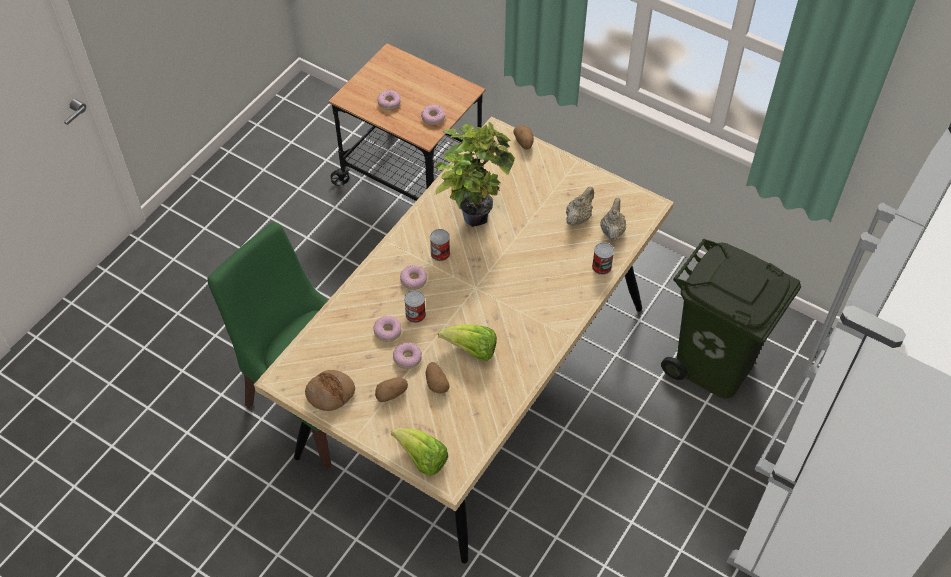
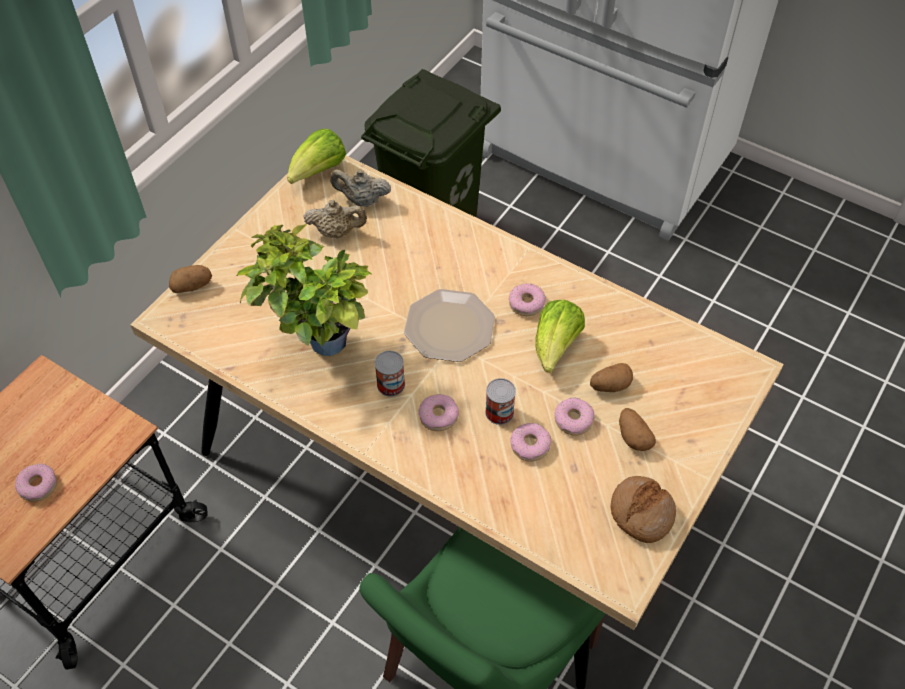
camera: 90 degrees left, 0 degrees up
(422, 459) = (726, 399): lettuce -> lettuce (318, 172)
(433, 117) = (88, 422): donut -> donut (526, 303)
(489, 286) = (449, 327): none -> plate
(578, 217) = (337, 232): beige teapot -> beige teapot turned 150 degrees clockwise
(601, 266) = (419, 213): can -> none

